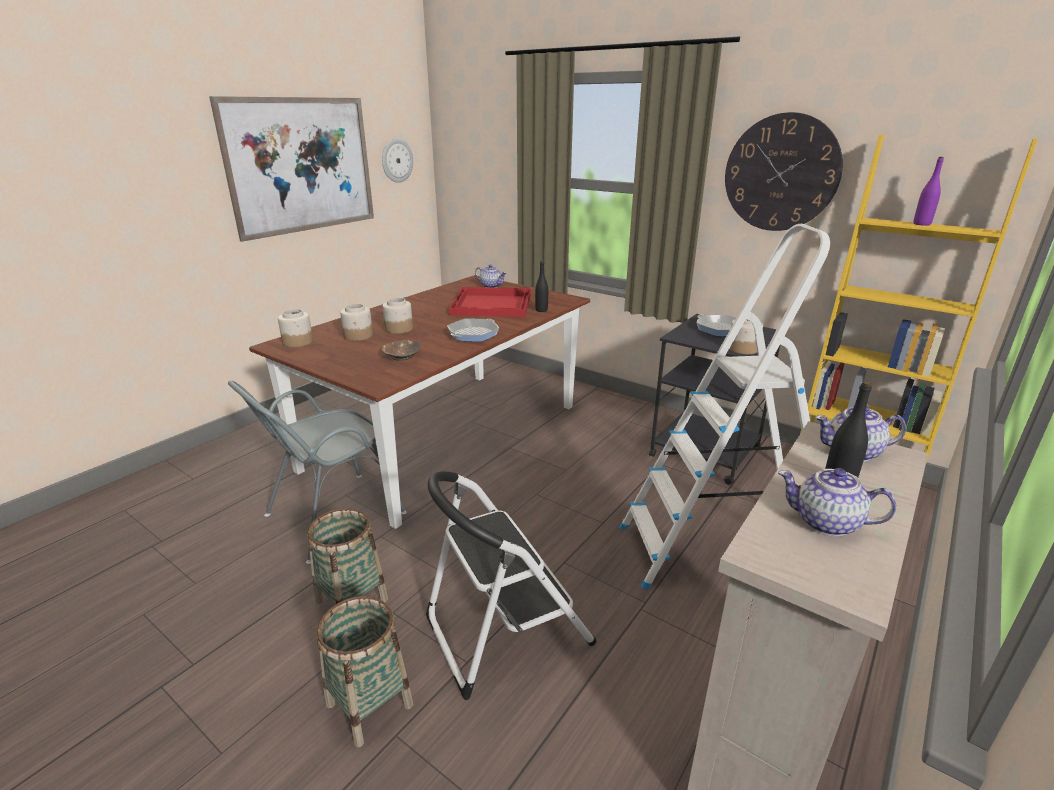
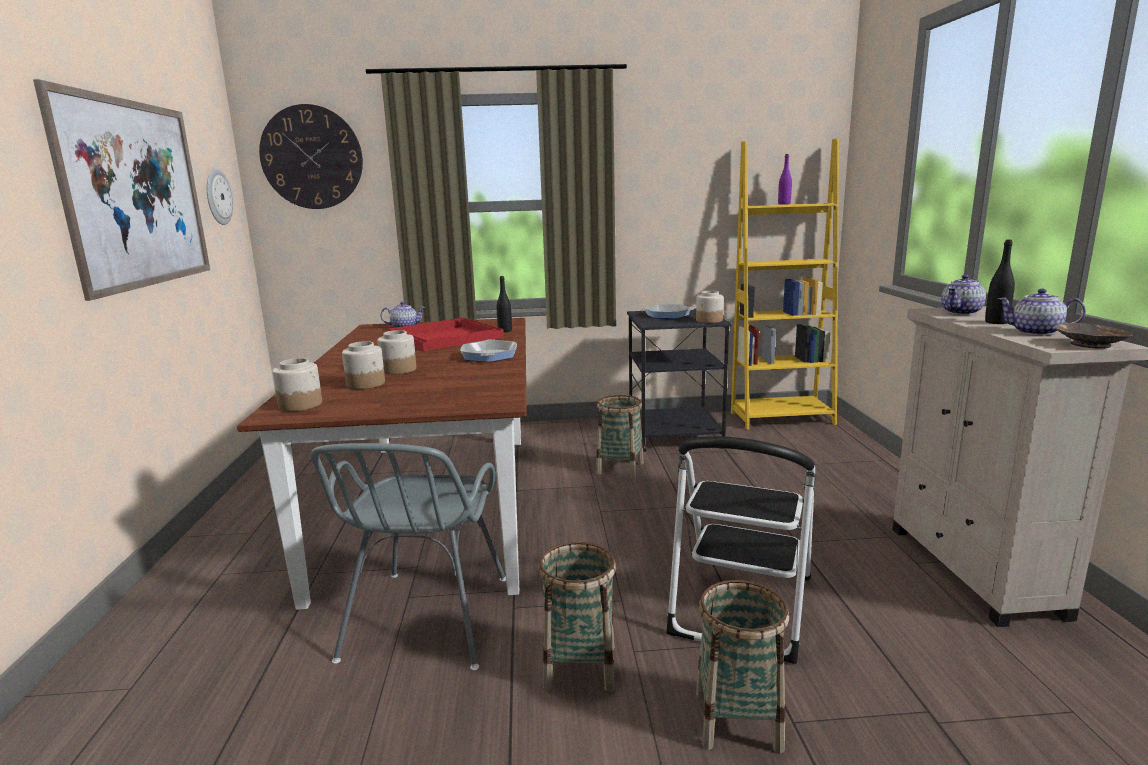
camera: 40 degrees left, 10 degrees down
(401, 356) = (463, 383): brown bowl -> brown bowl (1089, 344)
(608, 463) = (620, 468): none -> basket
(721, 549) = (781, 486): white step ladder -> none
(781, 173) = (670, 178): wall clock -> wall clock (312, 157)
(825, 523) = (1035, 332): teapot -> teapot turned 45 degrees clockwise

